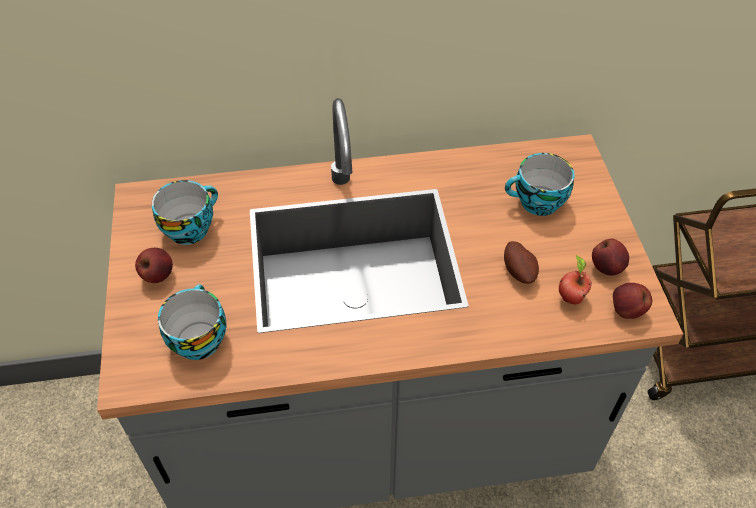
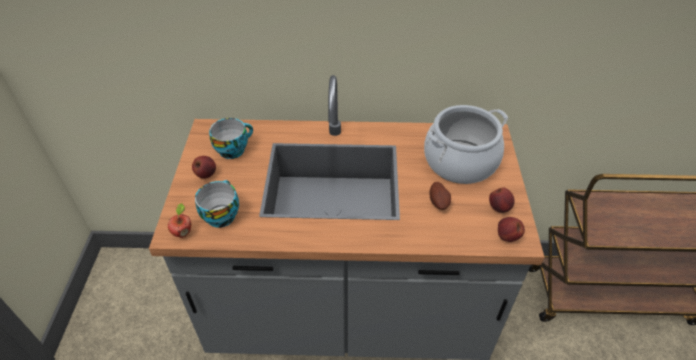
camera: 10 degrees right, 5 degrees down
(537, 203) = (460, 162): cup -> cooking pot
(570, 297) = (470, 223): apple -> apple (182, 232)

